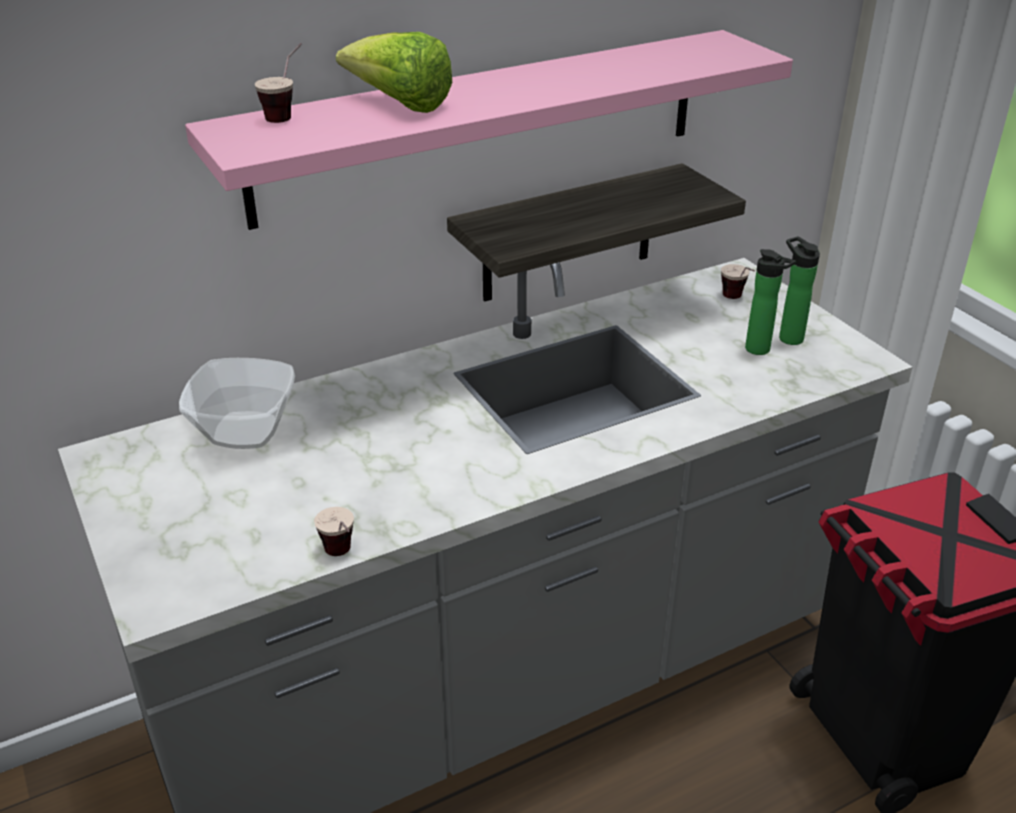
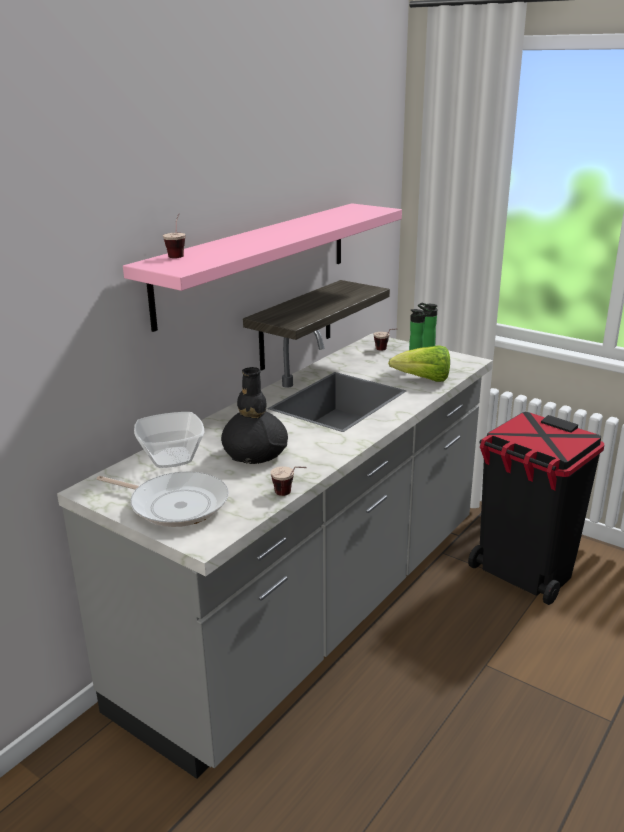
camera: 25 degrees left, 10 degrees down
(177, 520) = (175, 504): none -> frying pan
(361, 459) = (255, 454): none -> black vase
(400, 105) = (235, 244): lettuce -> lettuce (423, 380)

